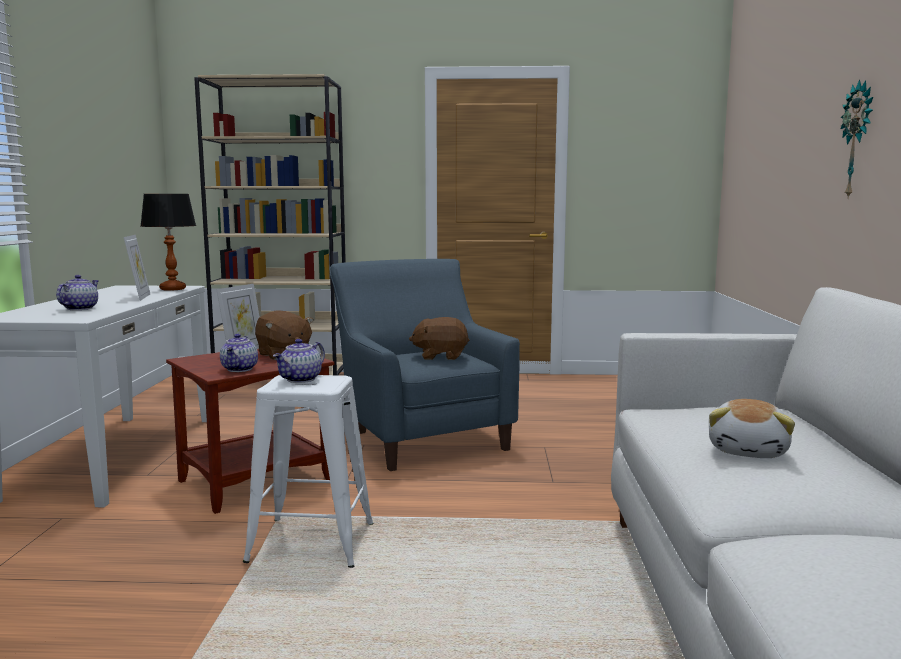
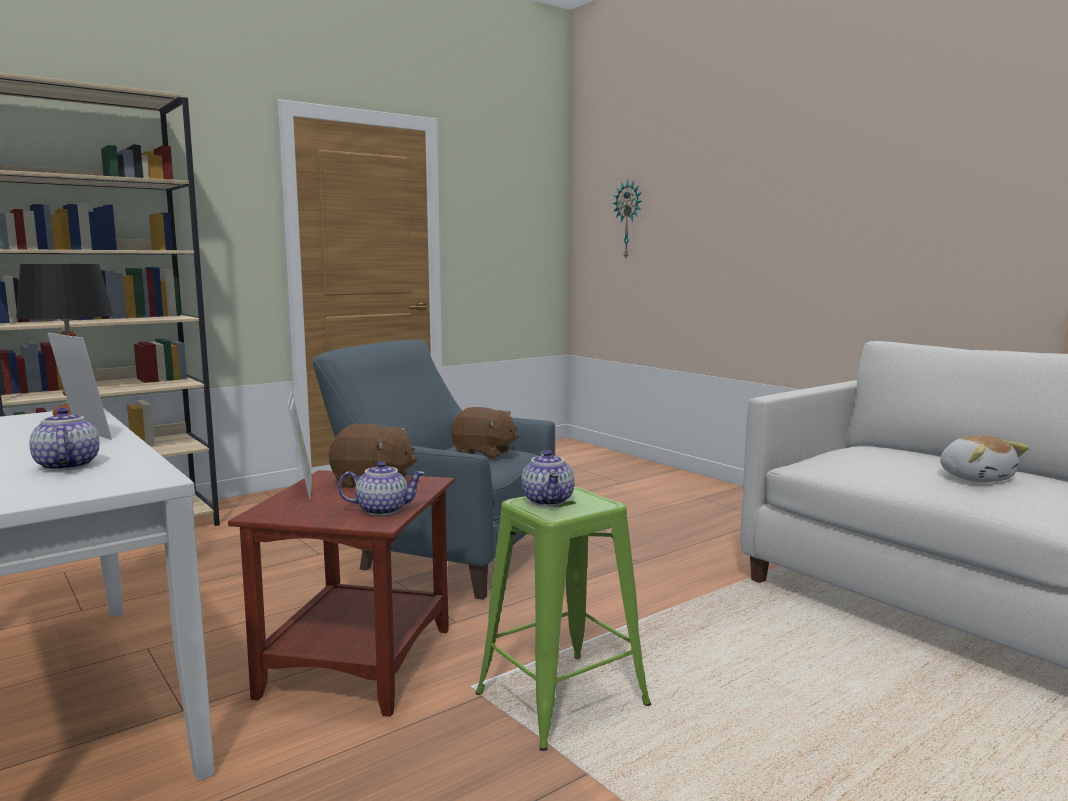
camera: 40 degrees left, 0 degrees up
(240, 369) = (383, 510): teapot -> teapot turned 60 degrees counterclockwise
(310, 542) = (560, 699): white stool -> green stool
(440, 356) = (484, 454): brown plush toy -> brown plush toy turned 120 degrees counterclockwise
(858, 140) = (797, 217): wall clock -> wall clock (629, 220)

